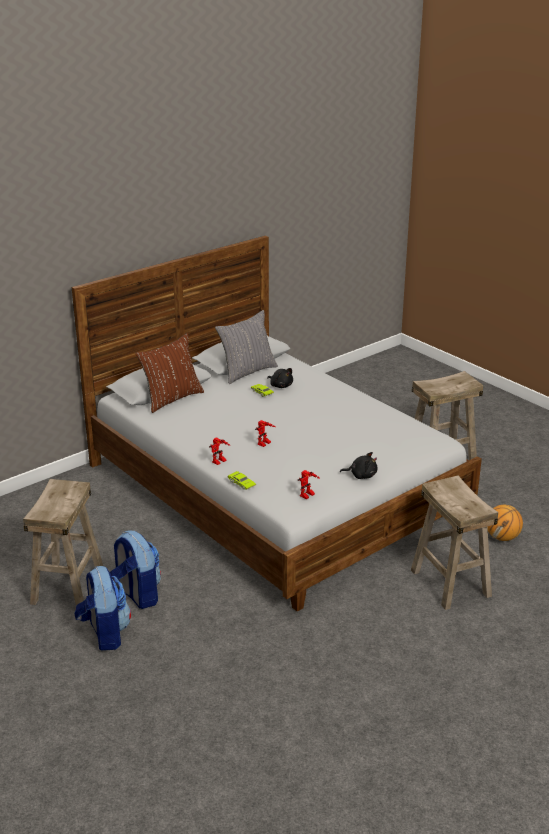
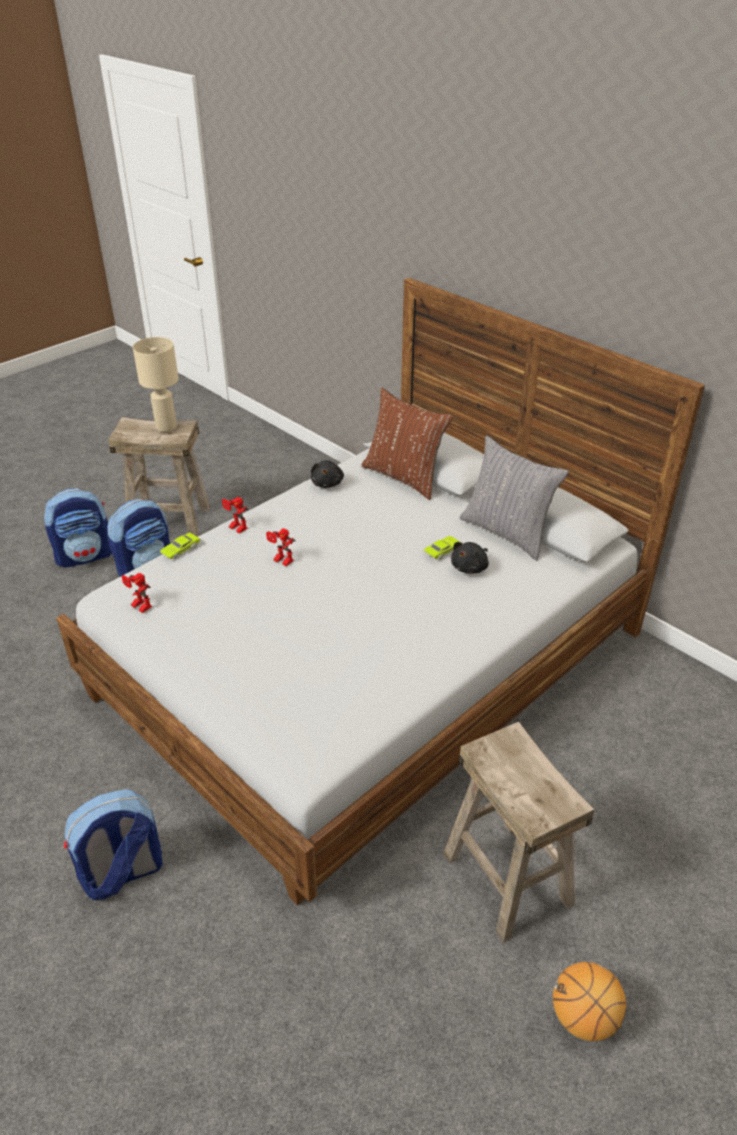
camera: 85 degrees right, 10 degrees up
(55, 494) = (166, 427): none -> beige table lamp
(361, 475) = (190, 660): black plush toy -> black plush toy (327, 483)
(451, 583) = (122, 874): beige stool -> backpack
(502, 537) = (243, 965): basketball -> basketball (583, 1017)

